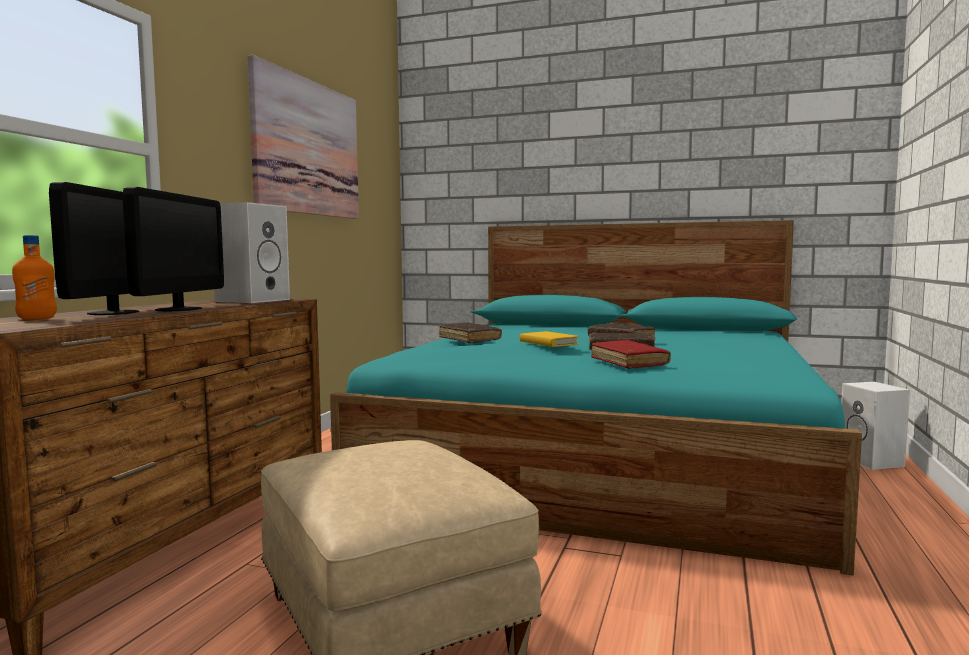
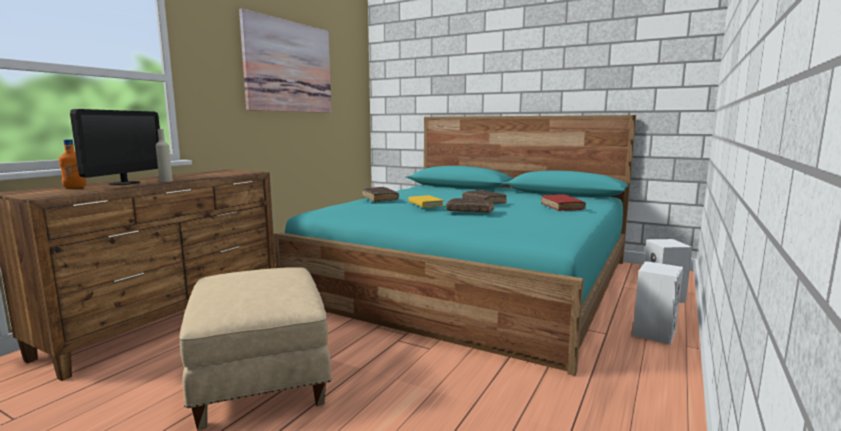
camera: 10 degrees right, 5 degrees up
(178, 309) = (166, 181): monitor -> beige bottle
(253, 300) = (227, 173): white speaker -> white speaker (653, 332)
(629, 362) = (459, 221): red book -> red book (562, 207)

